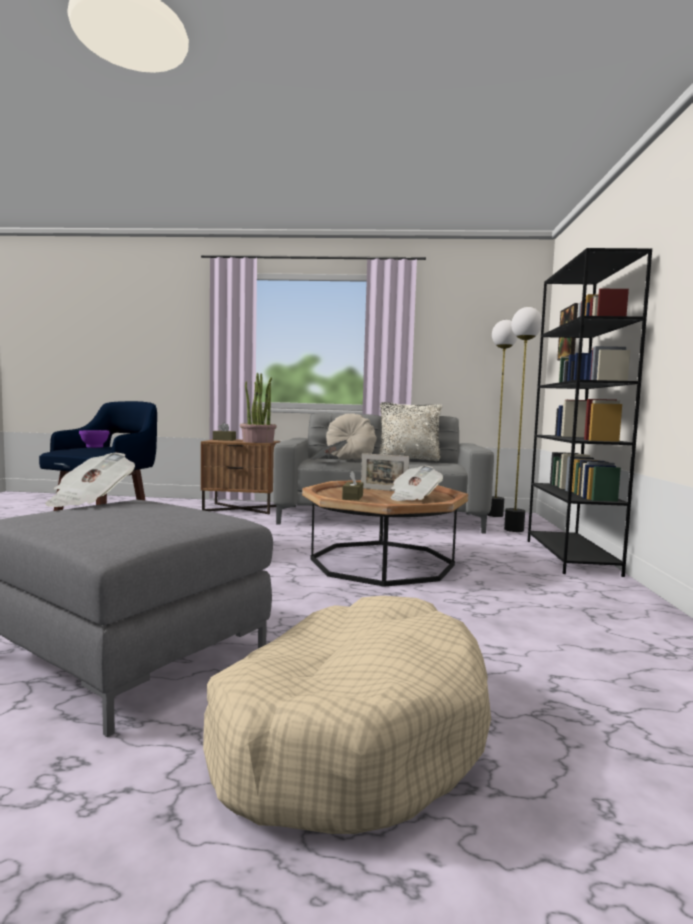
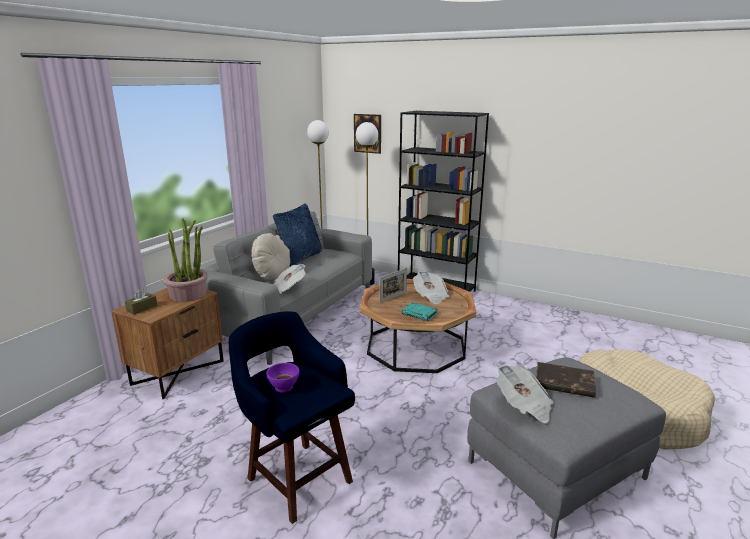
camera: 65 degrees left, 15 degrees up
(154, 511) = (563, 383): none -> brown book
(352, 497) = (420, 314): brown tissue box -> turquoise book
(409, 461) = (301, 259): beige pillow -> blue pillow

